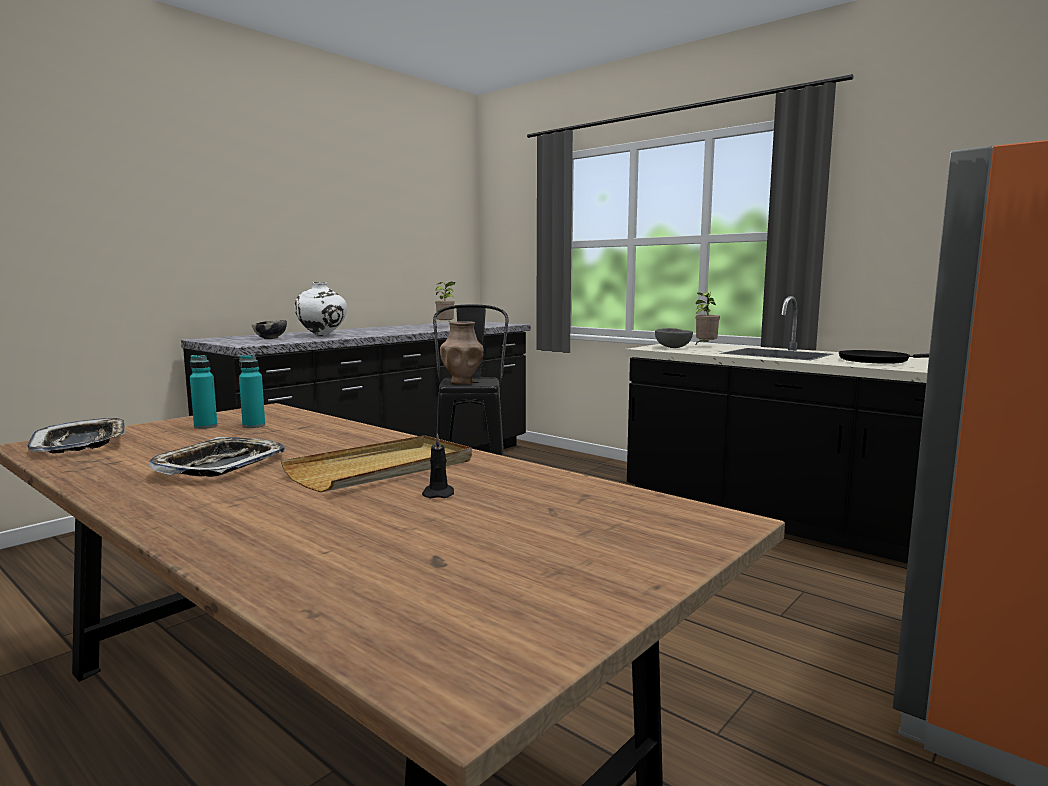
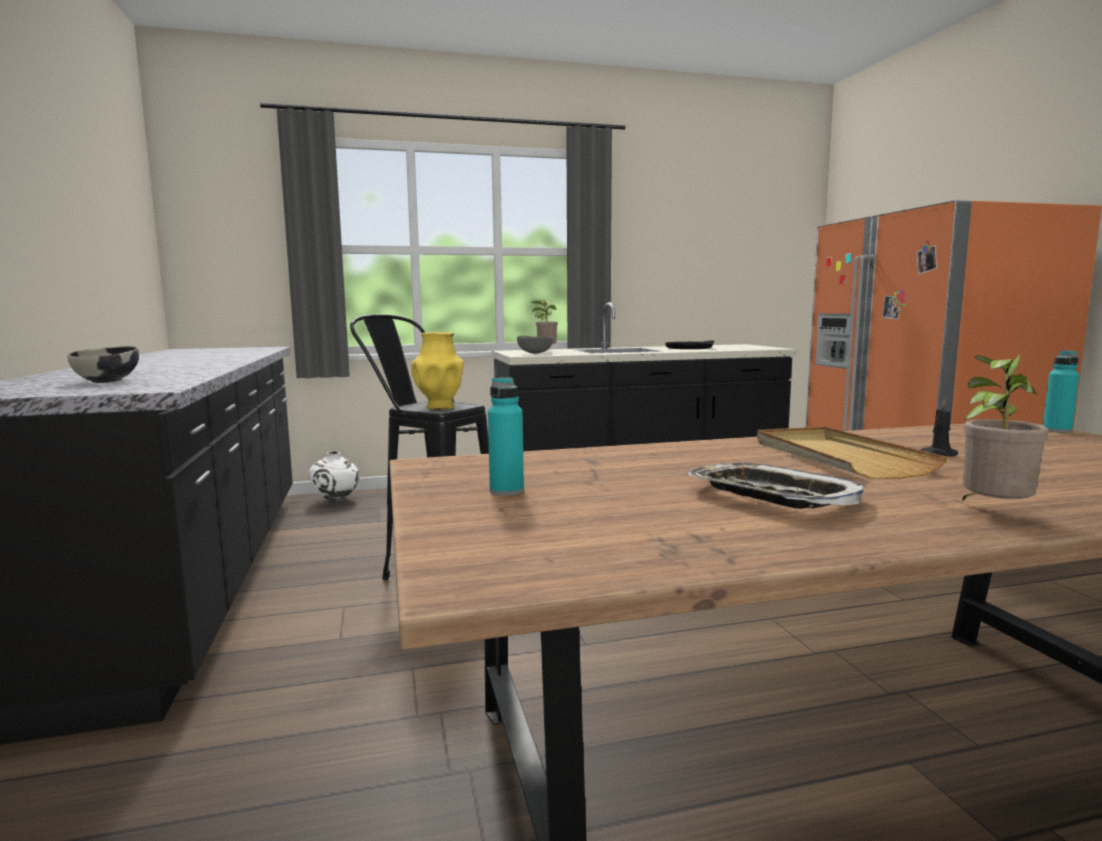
camera: 55 degrees left, 0 degrees up
(82, 443) = (520, 552): tray -> none
(254, 426) = (547, 475): turquoise bottle -> turquoise bottle (1057, 430)
(322, 336) = (156, 372): white vase -> white vase (336, 501)
(446, 326) = (211, 353): potted plant -> potted plant (992, 513)
(462, 382) = (440, 407): brown vase -> yellow vase

